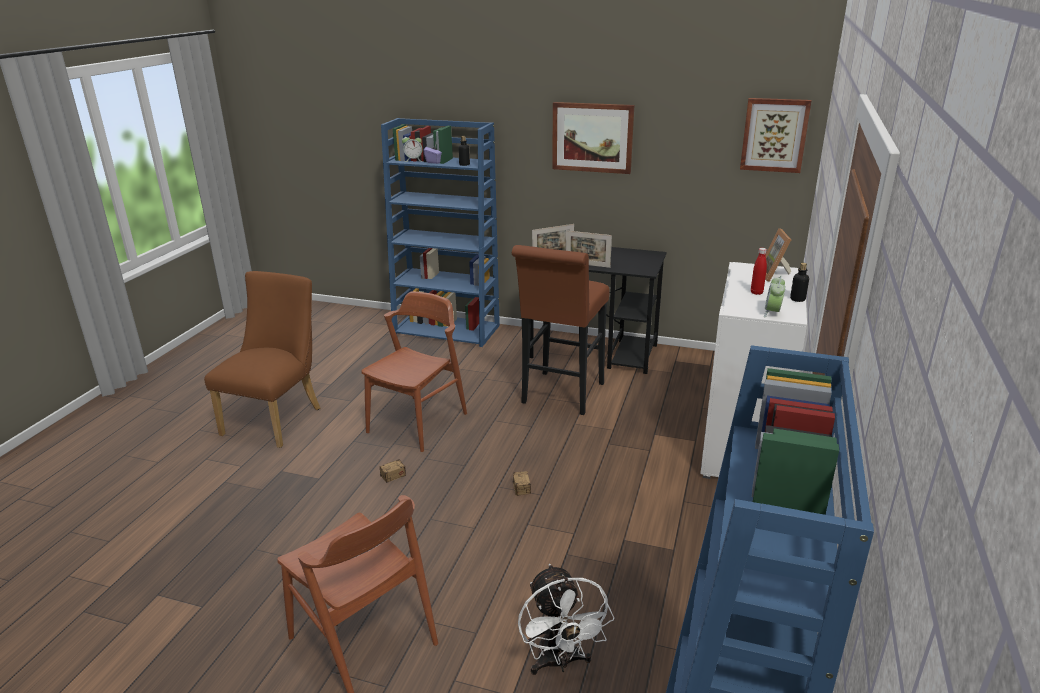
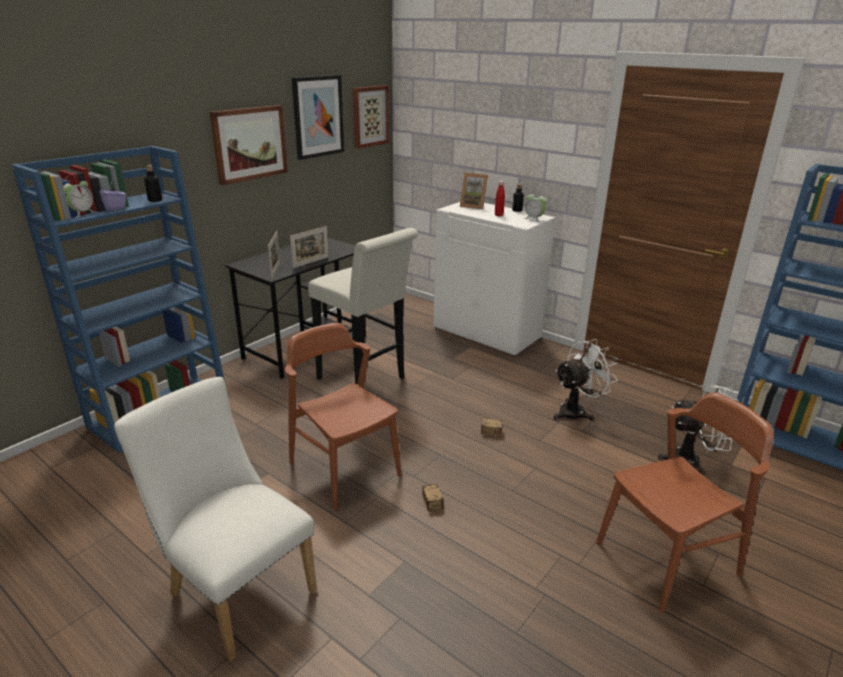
camera: 70 degrees left, 0 degrees up
(277, 418) = (235, 588): brown chair -> white chair
(560, 396) = (365, 380): brown stool -> white stool
(608, 545) = (576, 411): none -> white fan
(687, 124) = (318, 116): none -> picture

